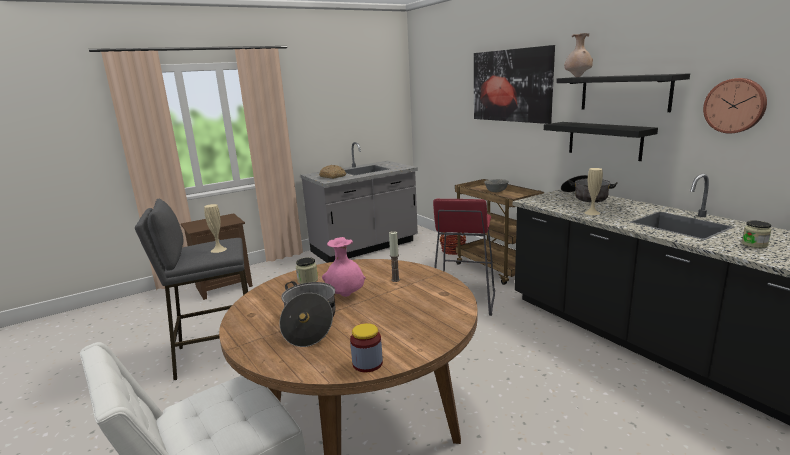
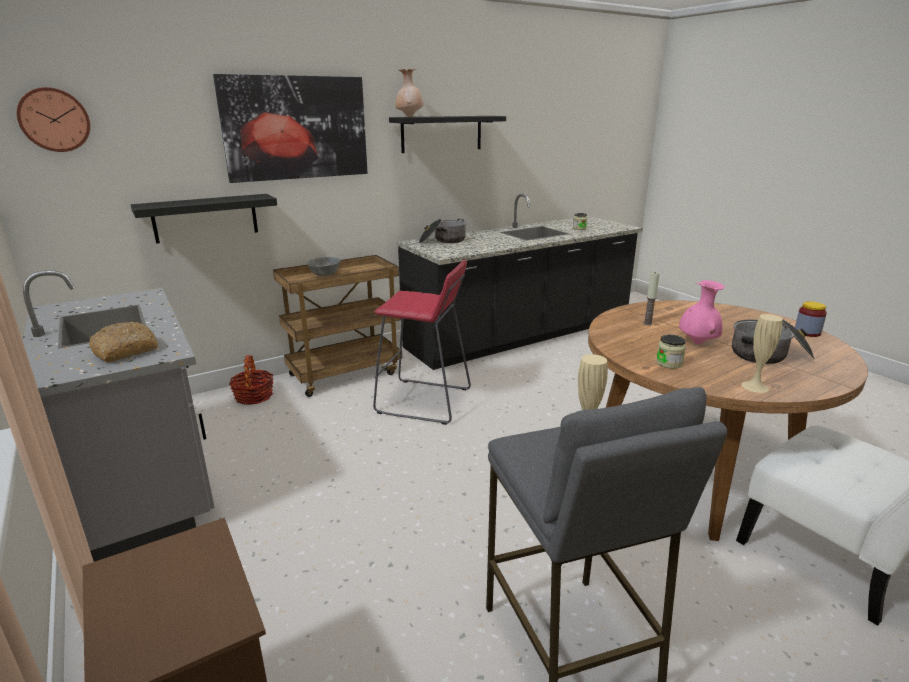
camera: 90 degrees left, 5 degrees up
(592, 213) = (497, 244): beige vase -> beige vase (755, 386)
(604, 140) = (428, 183): black shelf -> black shelf (205, 218)
(735, 105) = (517, 140): wall clock -> wall clock (54, 120)

